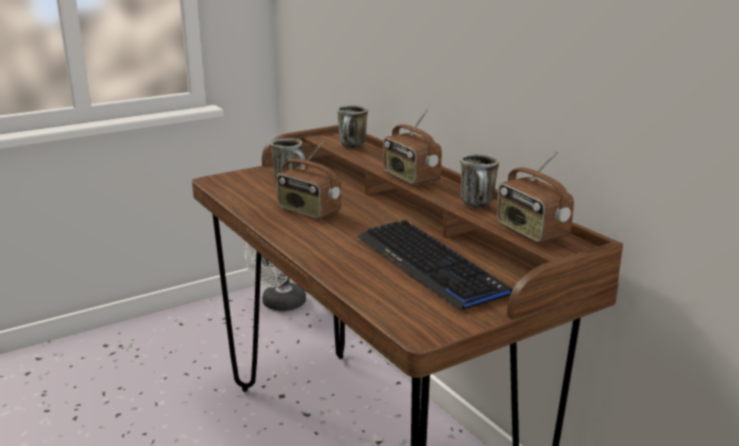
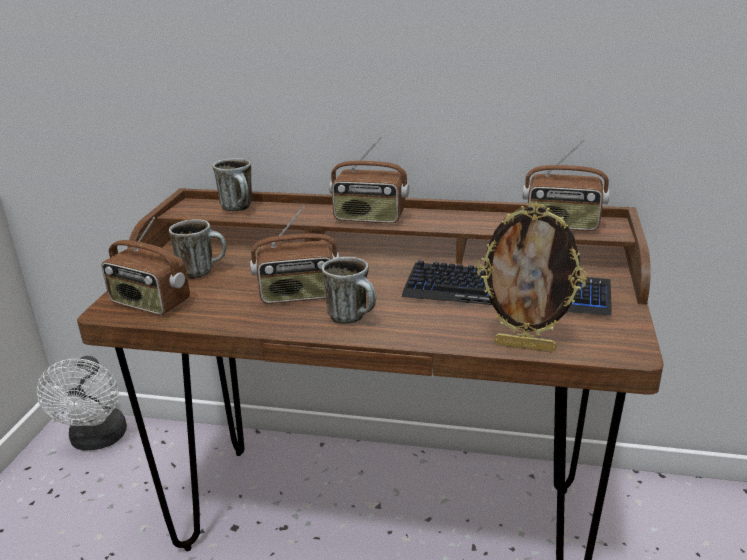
camera: 45 degrees left, 5 degrees up
(234, 184) = (149, 303): none -> radio
(362, 296) = (525, 346): none -> picture frame
(479, 205) = (479, 219): mug -> mug (354, 318)

